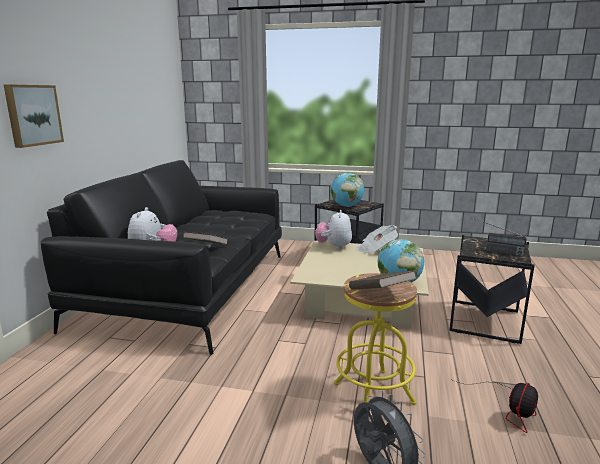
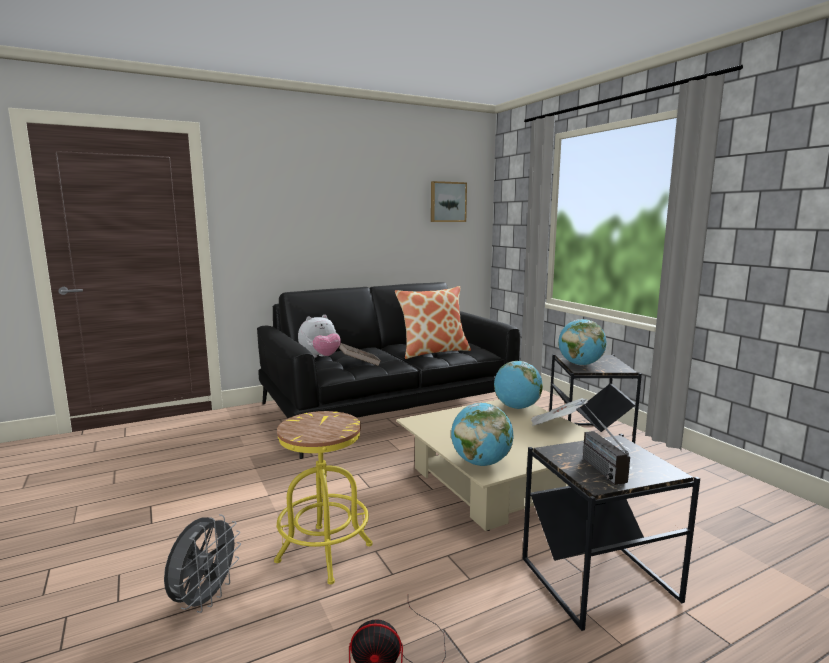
camera: 50 degrees right, 5 degrees down
(32, 115) = (277, 230): picture -> picture (447, 202)
(227, 223) = (433, 352): none -> pillow
(334, 247) = (517, 407): plush toy -> globe
(380, 294) = (299, 429): brown book -> none

